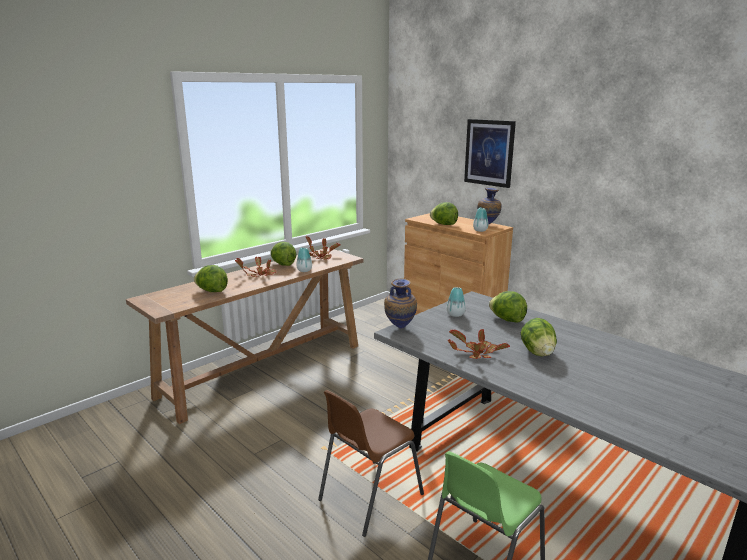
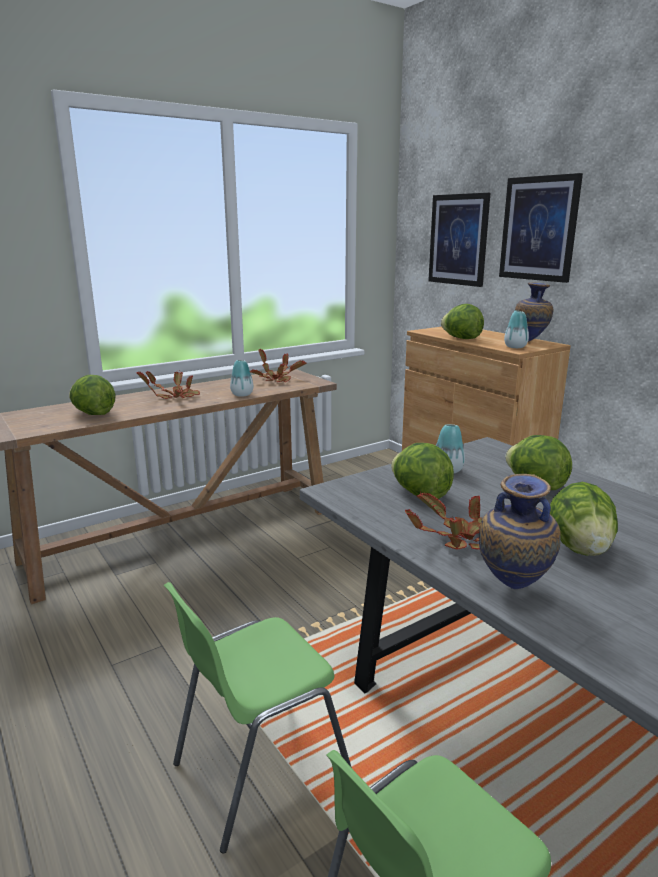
camera: 10 degrees right, 0 degrees up
(283, 264) = (217, 386): lettuce -> lettuce (420, 494)
(369, 497) = (259, 770): brown chair -> green chair
(399, 329) = (344, 486): vase -> vase (511, 590)
(434, 155) = (458, 240): none -> picture

